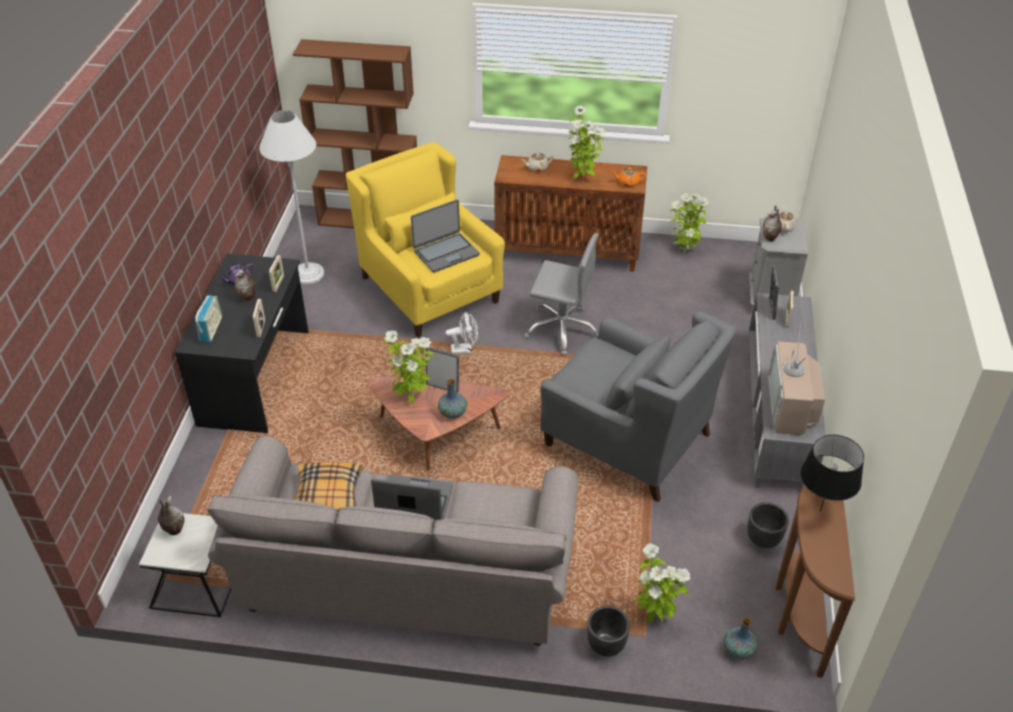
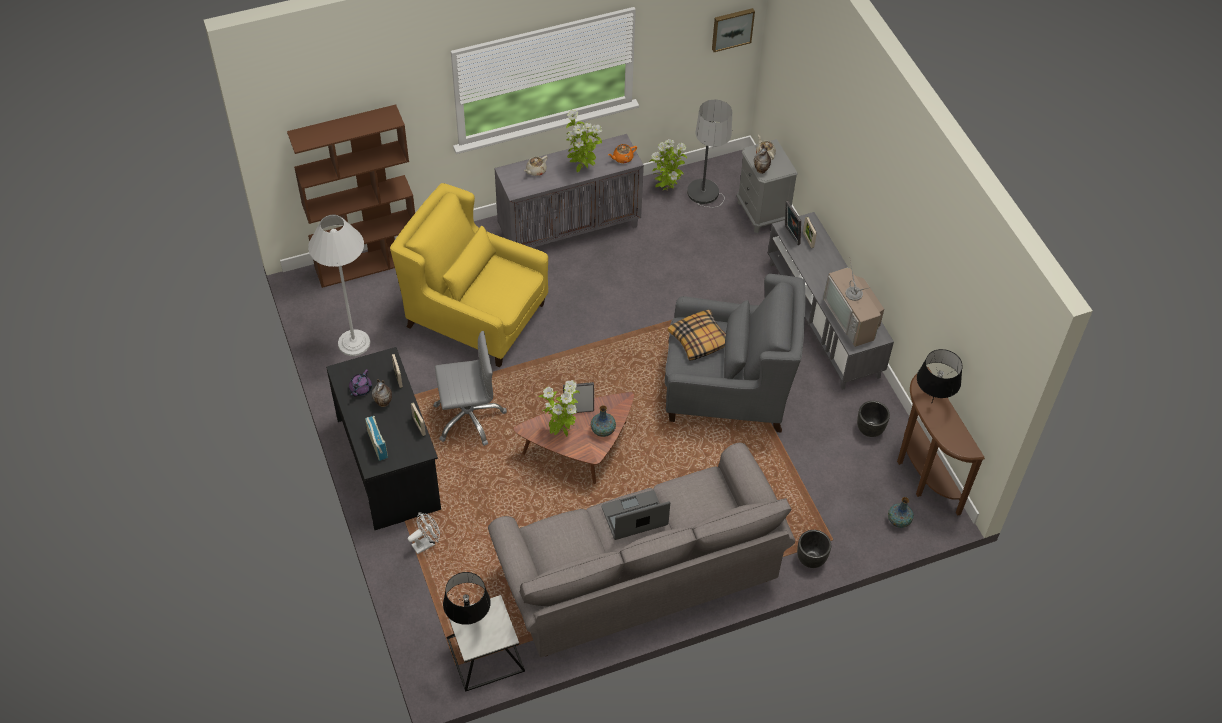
camera: 30 degrees left, 10 degrees up
(174, 531) = (469, 623): vase -> black table lamp
(328, 495) = (569, 542): pillow -> pillow (699, 340)
(446, 253) = (502, 284): laptop -> none
(465, 349) = (547, 362): white fan -> white fan (426, 543)
(562, 329) = (614, 309): grey office chair -> grey office chair (468, 417)
(568, 252) = (570, 229): brown cabinet -> grey cabinet
(654, 617) = (831, 523): potted plant -> none
(710, 281) = (704, 212): none -> floor lamp
(788, 82) = (732, 28): none -> picture

